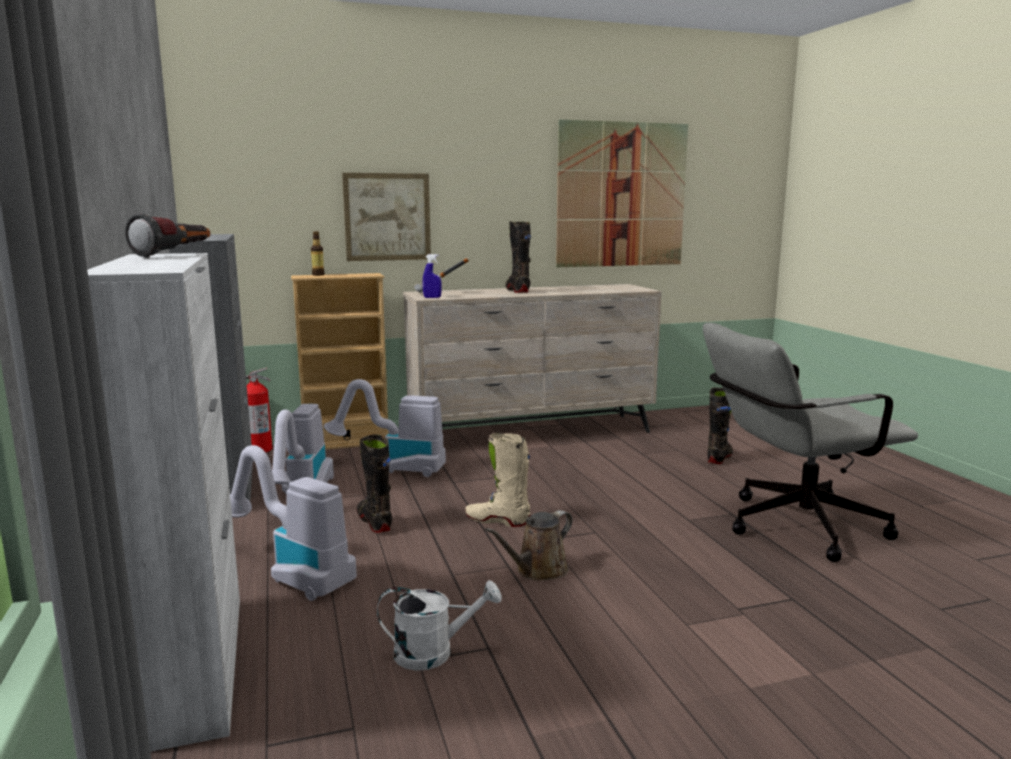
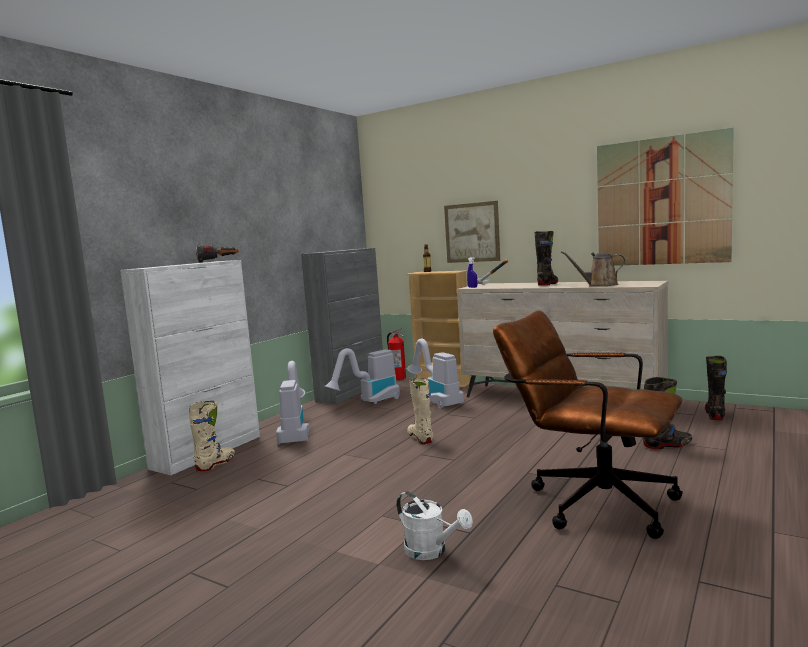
camera: 50 degrees right, 5 degrees down
(275, 675) = (216, 464): none -> beige boot
(374, 522) = (368, 422): black boot -> black boot (715, 415)
(434, 653) = (268, 479): white watering can -> white watering can (431, 551)
(538, 571) = (380, 466): brown watering can -> brown watering can (599, 285)
(791, 527) = (590, 501): grey office chair -> brown office chair

